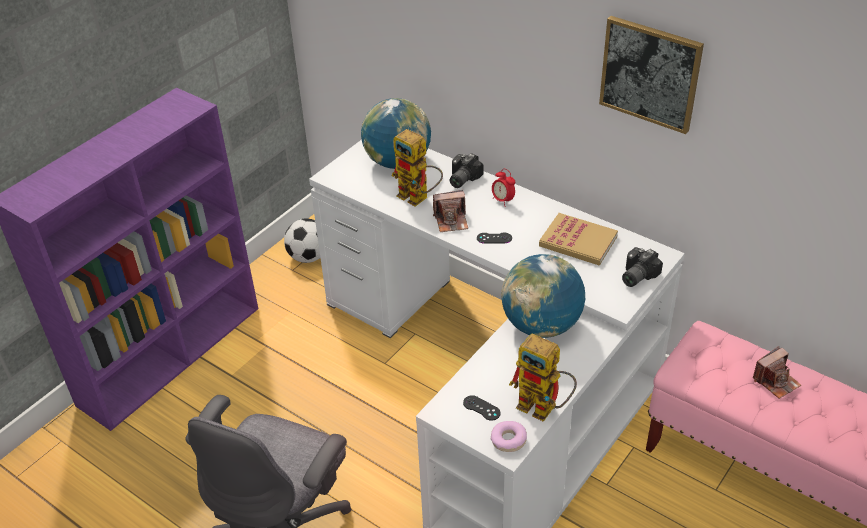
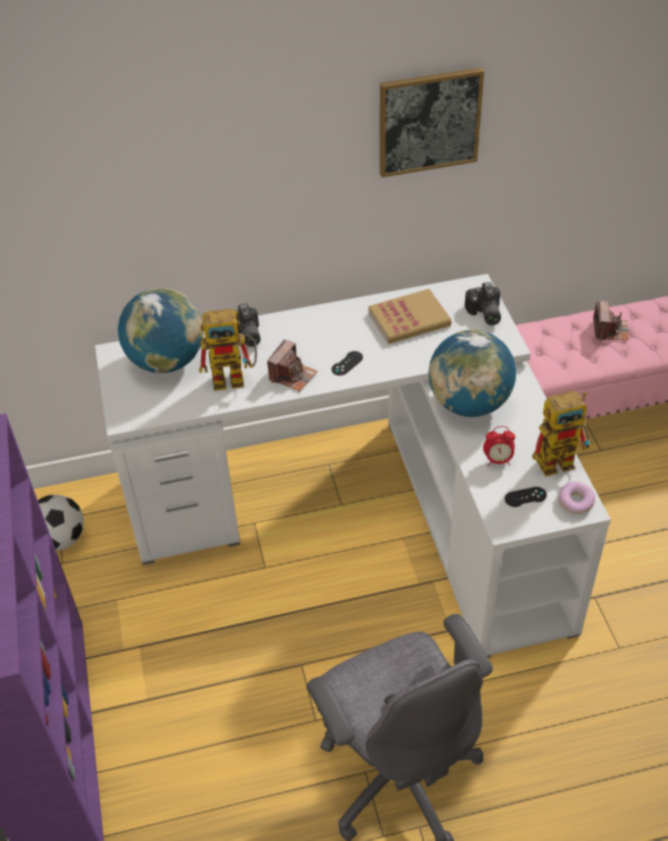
camera: 50 degrees left, 5 degrees up
(503, 200) = (305, 329): alarm clock -> alarm clock (498, 460)

